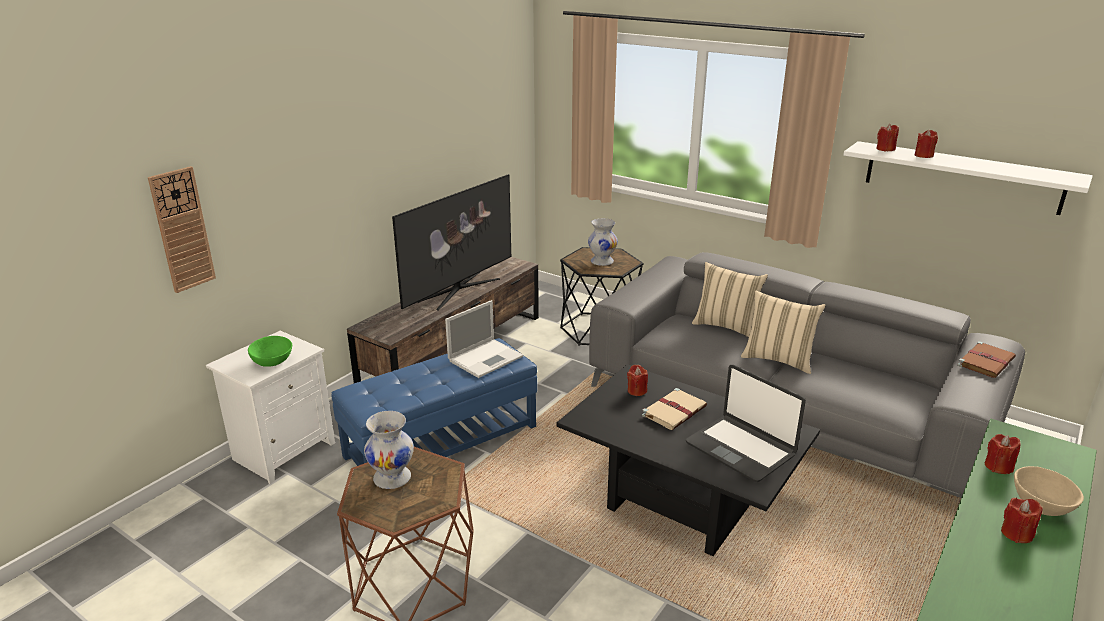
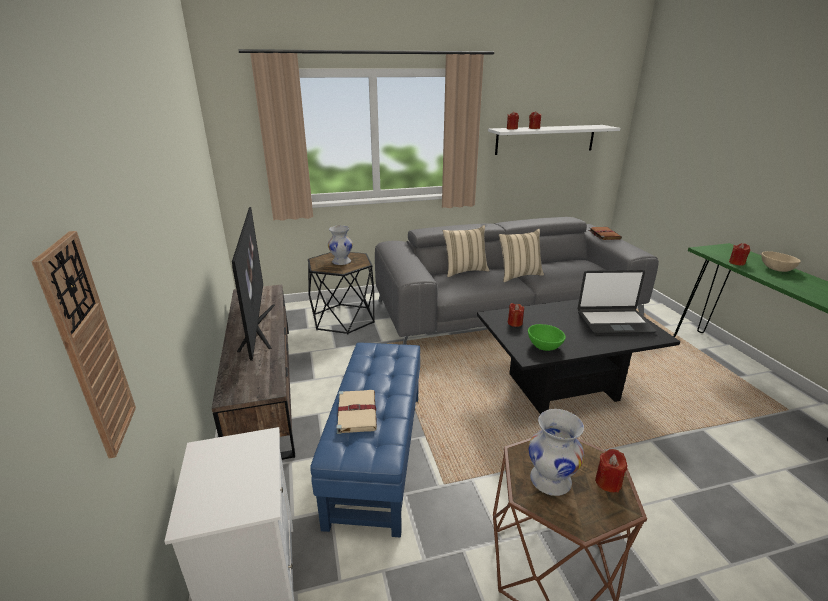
camera: 50 degrees left, 0 degrees up
(271, 361) = (248, 475): green bowl -> green bowl (544, 346)
(486, 358) = (383, 359): laptop -> none
(675, 411) = (552, 322): beige book -> beige book (356, 412)
(1016, 534) = (801, 282): red candle -> red candle (608, 482)

